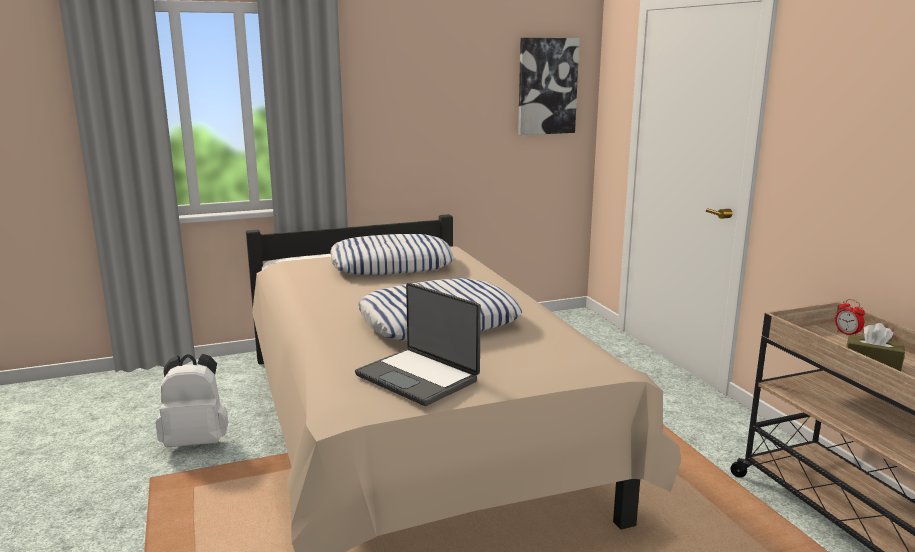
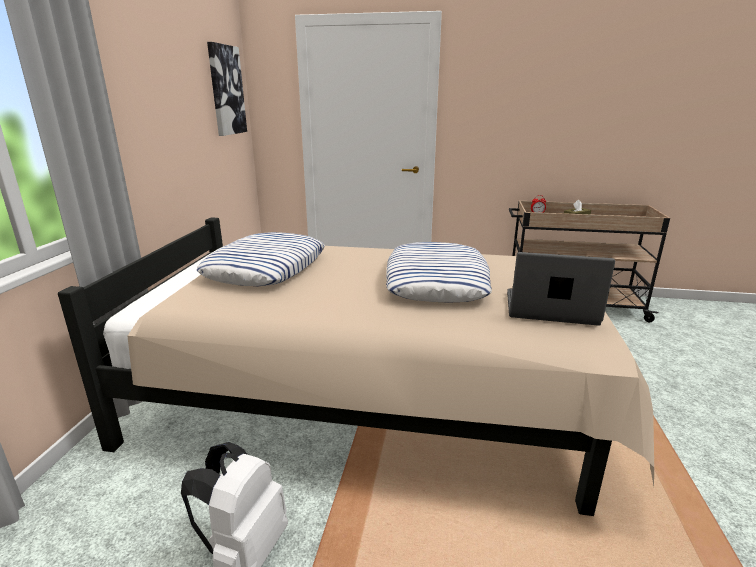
camera: 60 degrees left, 5 degrees up
(419, 377) = (550, 310): laptop -> laptop turned 150 degrees counterclockwise

